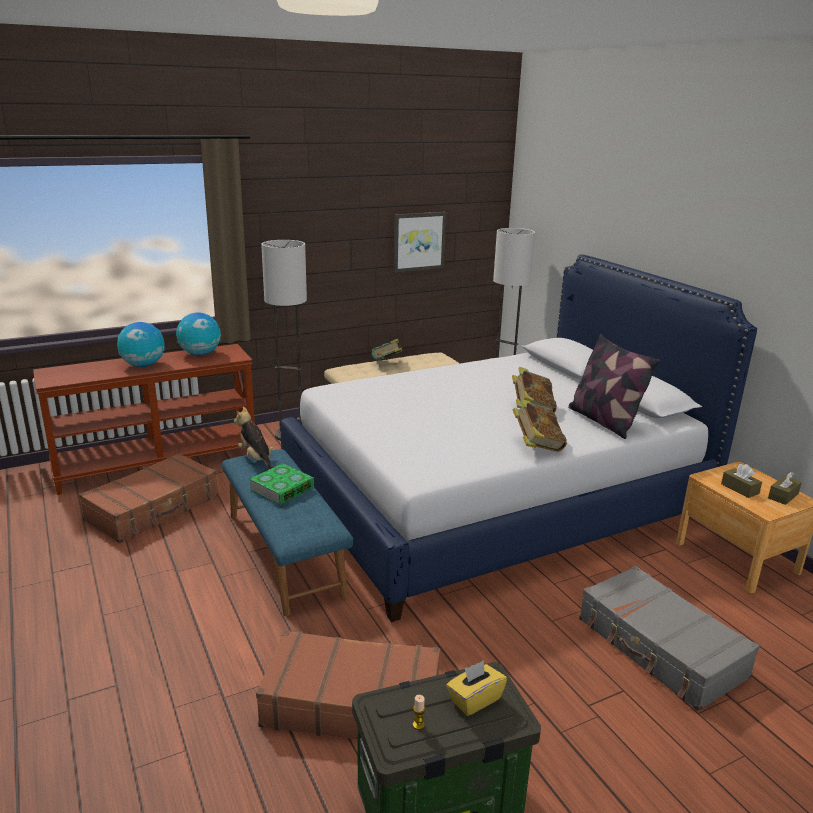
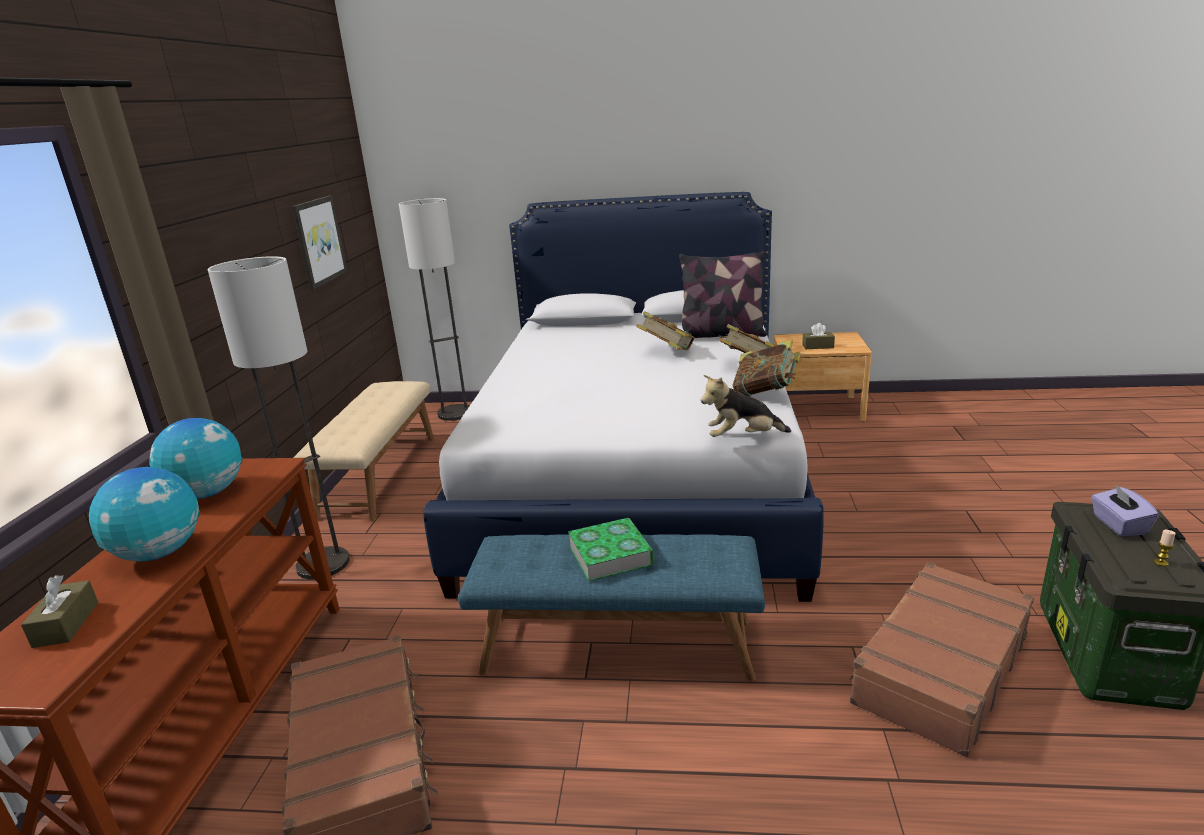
camera: 55 degrees left, 0 degrees up
(256, 459) = (503, 559): plush toy -> plush toy (742, 438)
(387, 364) = (356, 415): book -> book (765, 393)
(474, 699) = (1118, 525): yellow tissue box -> purple tissue box
(660, 648) = (917, 477): grey suitcase -> none
(783, 496) = (839, 338): brown tissue box -> brown tissue box (66, 624)

